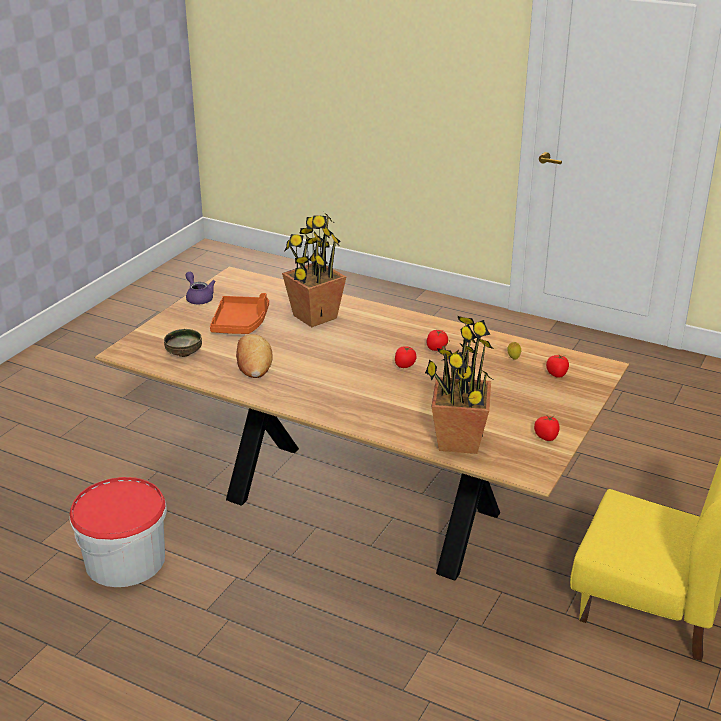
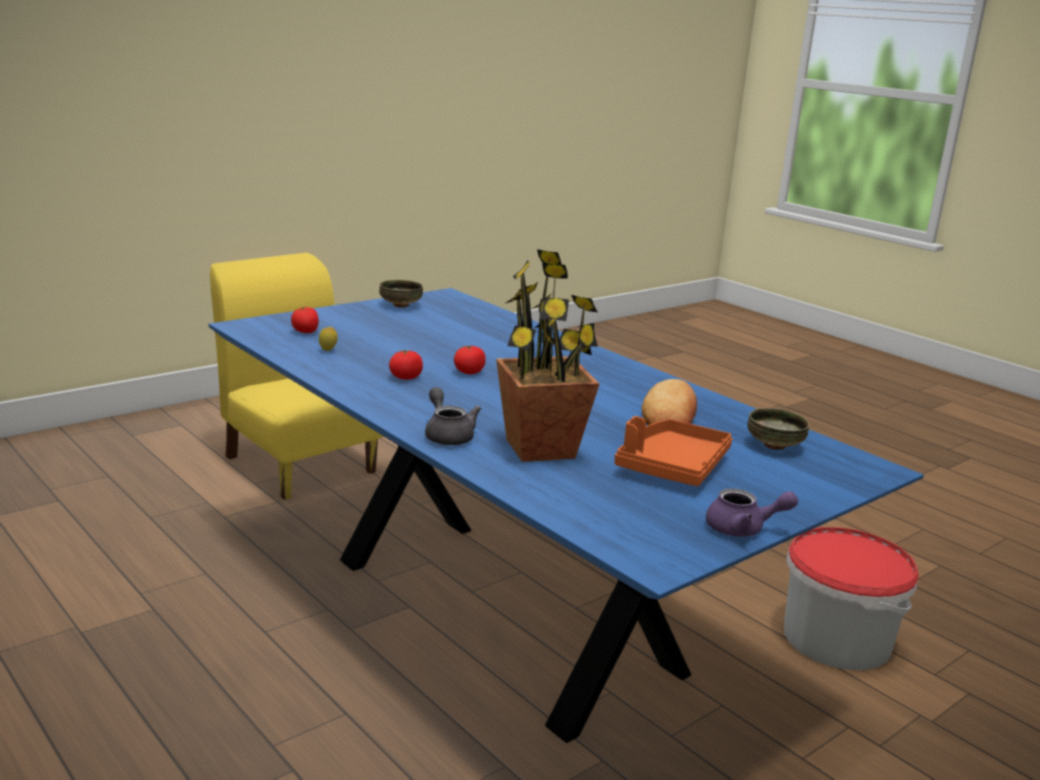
camera: 160 degrees left, 10 degrees down
(199, 298) = (743, 529): purple teapot -> purple teapot turned 75 degrees counterclockwise
(360, 505) = (503, 615): brown dining table -> blue dining table
(368, 312) = (447, 435): none -> grey teapot
(459, 441) = (486, 318): potted plant -> none
(546, 437) = (400, 305): tomato -> bowl

